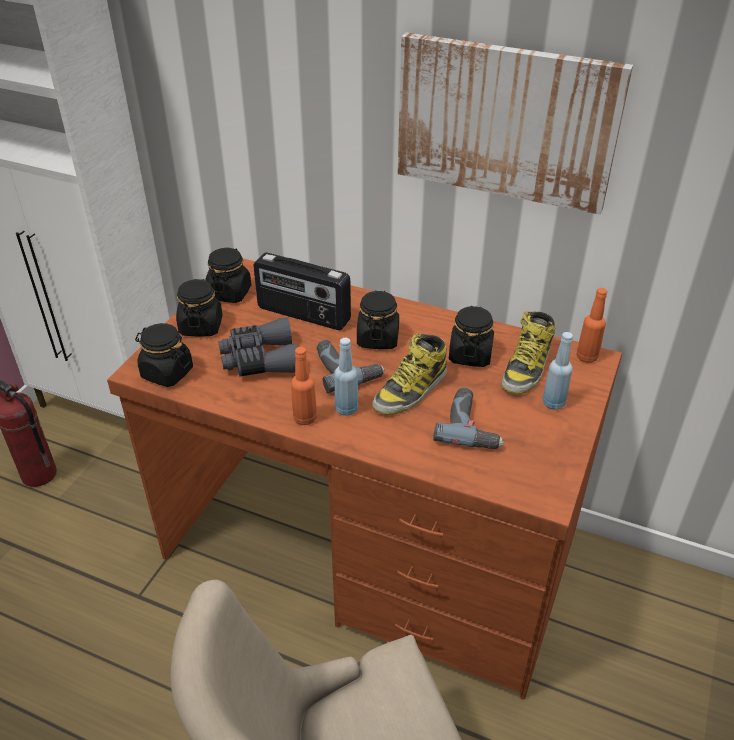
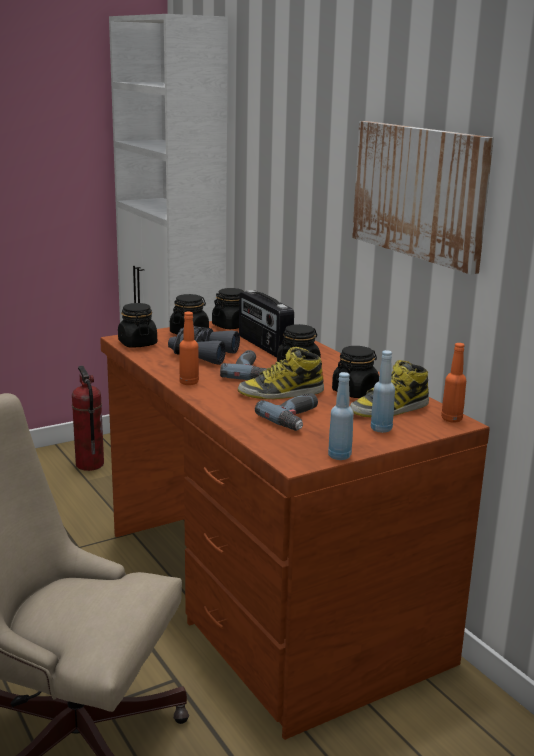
camera: 35 degrees right, 20 degrees down
(346, 409) = (222, 387): blue bottle -> blue bottle (339, 456)

